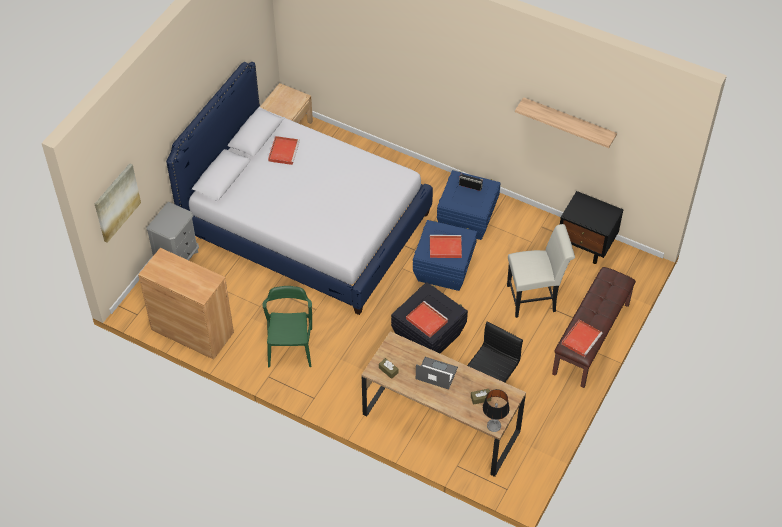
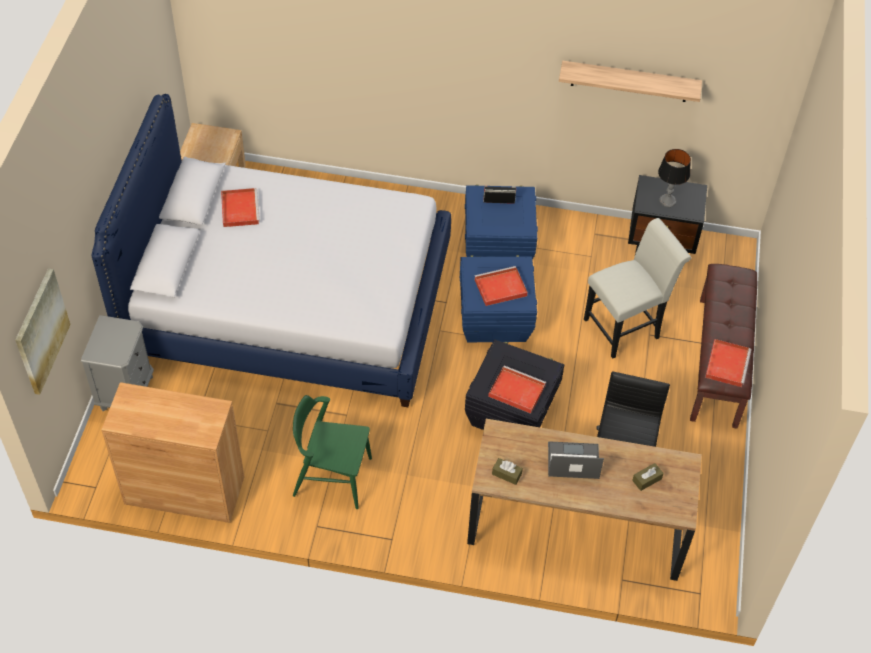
camera: 20 degrees left, 0 degrees up
(290, 347) = (332, 476): green chair -> green chair turned 60 degrees counterclockwise
(493, 426) = (680, 513): table lamp -> table lamp (667, 201)

